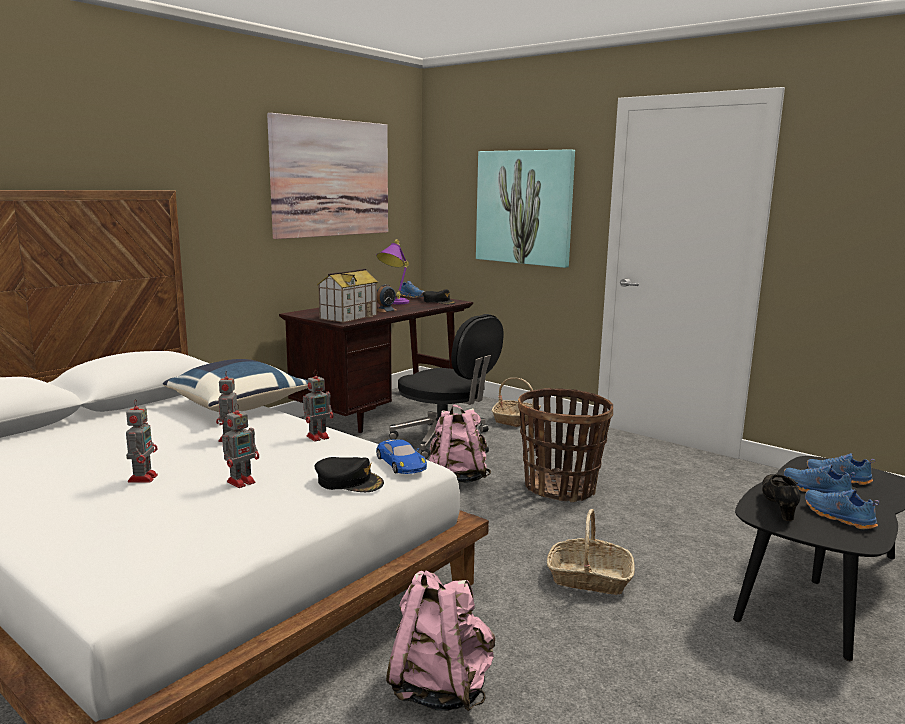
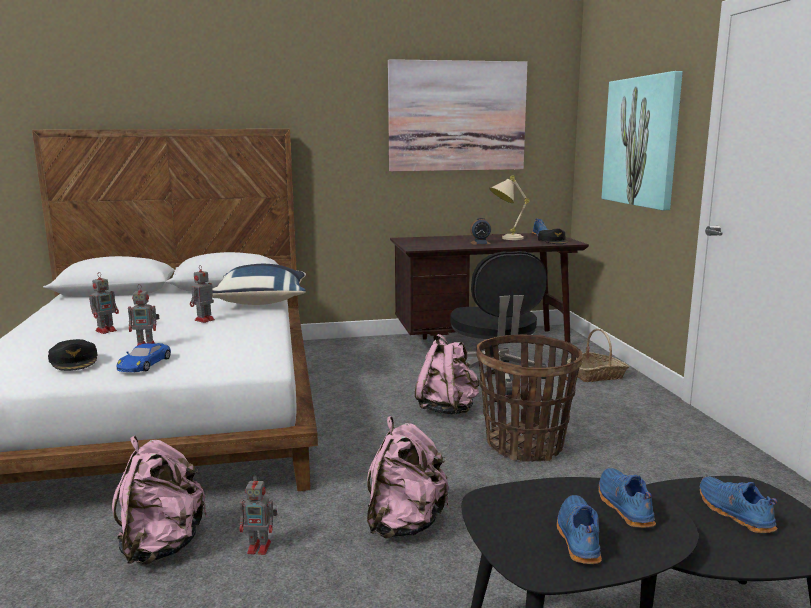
camera: 40 degrees right, 0 degrees up
(319, 437) = (255, 331): toy robot -> toy robot (260, 547)
(348, 316) = (433, 245): toy house -> none
(349, 481) = (195, 362): black cap -> black cap (74, 361)
(393, 303) = (505, 239): purple table lamp -> beige table lamp
(401, 463) = (257, 360): blue toy car -> blue toy car (145, 364)
(589, 578) = (404, 524): basket -> pink backpack
(778, 507) = (531, 503): black shoe -> none

